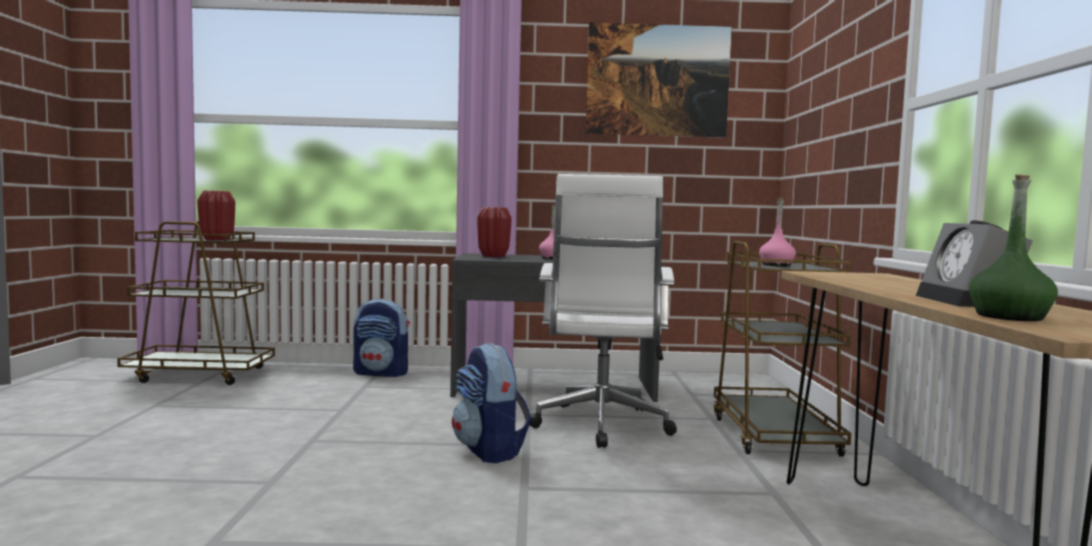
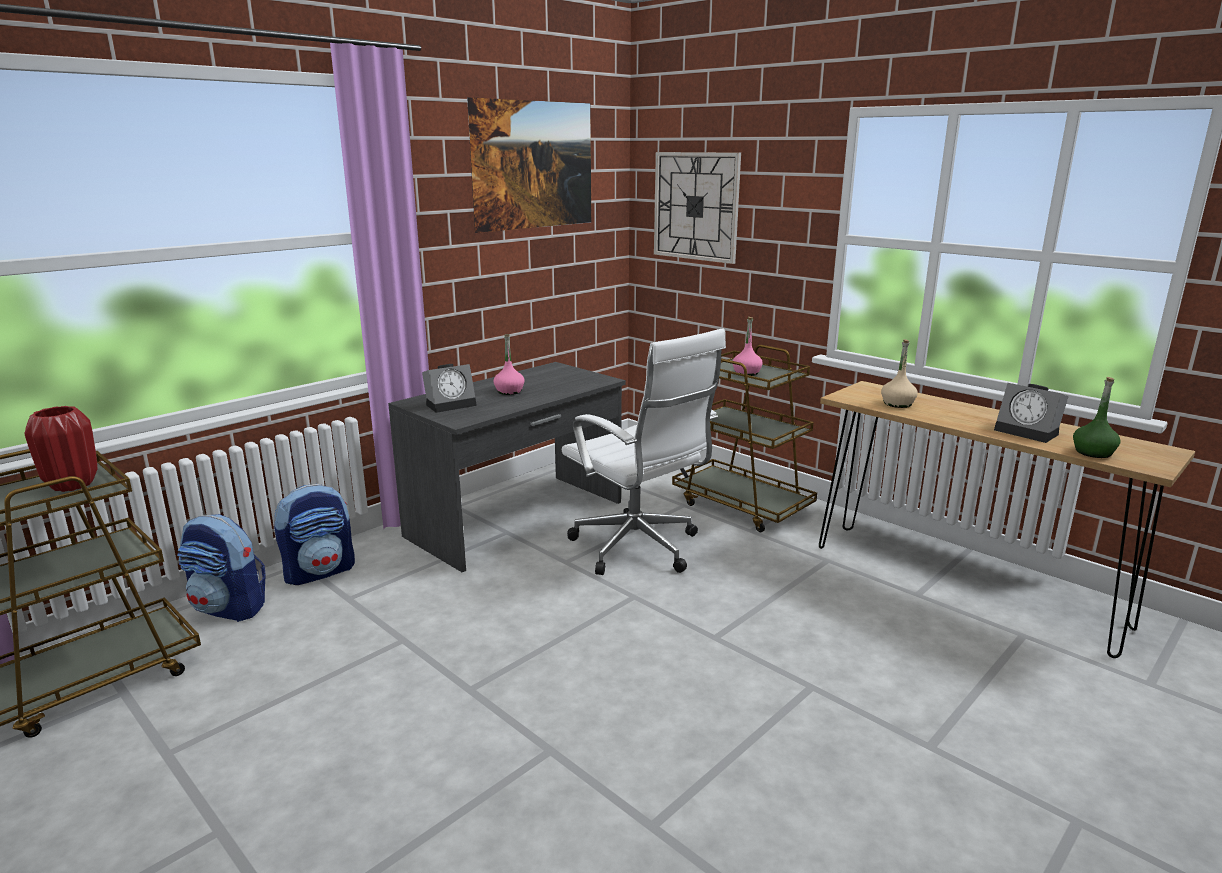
camera: 45 degrees left, 15 degrees up
(489, 451) = (624, 616): backpack -> backpack (229, 608)
(494, 256) = (451, 404): red vase -> alarm clock
(816, 110) = (696, 206): none -> wall clock
(859, 279) = (897, 404): none -> beige bottle

